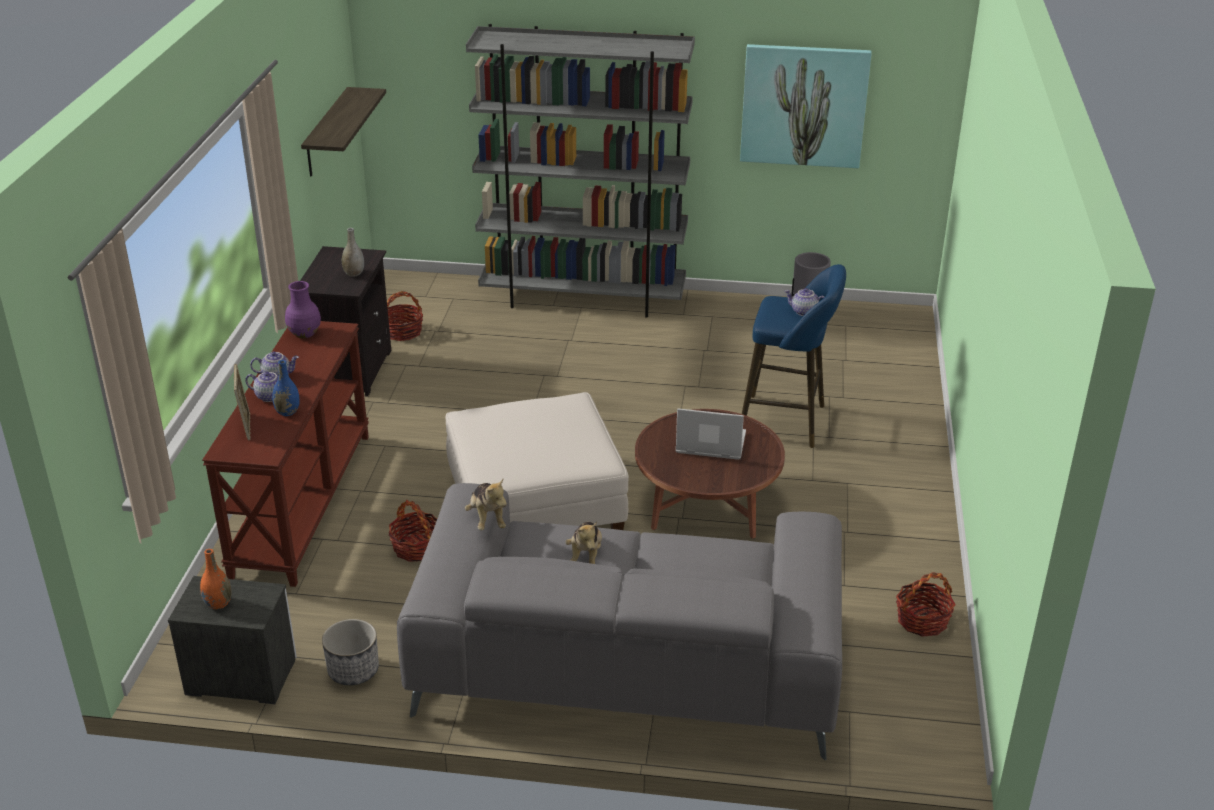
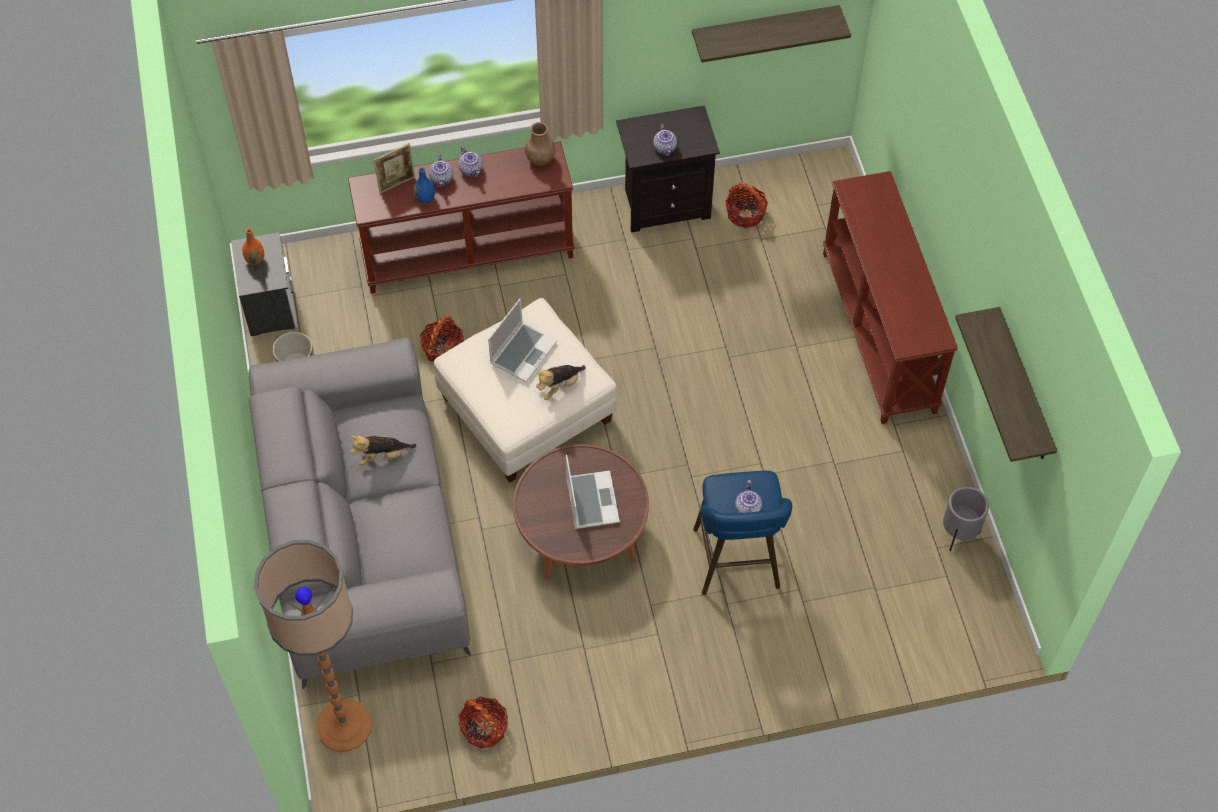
camera: 70 degrees right, 25 degrees up
(304, 333) = (540, 159): purple vase -> brown vase
(354, 274) = (665, 148): grey vase -> teapot
(487, 519) = (367, 375): plush toy -> plush toy (559, 386)
(513, 430) = (523, 352): none -> laptop
(583, 299) = (880, 331): grey bookcase -> brown console table
(804, 105) = (1024, 388): picture -> shelf
(887, 733) = (344, 725): none -> floor lamp

